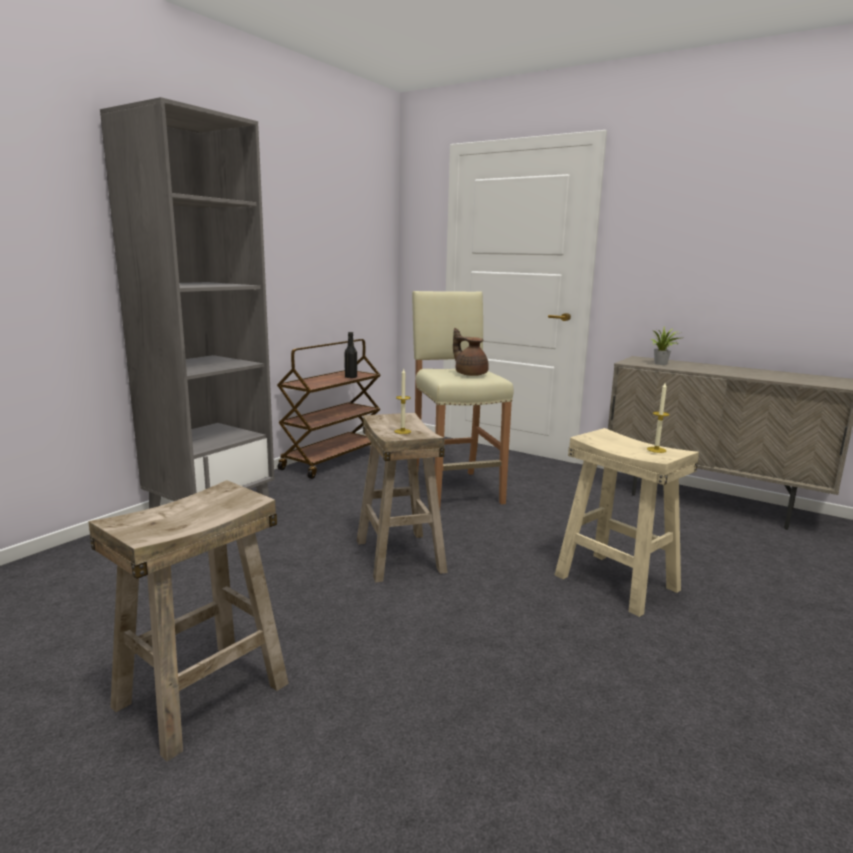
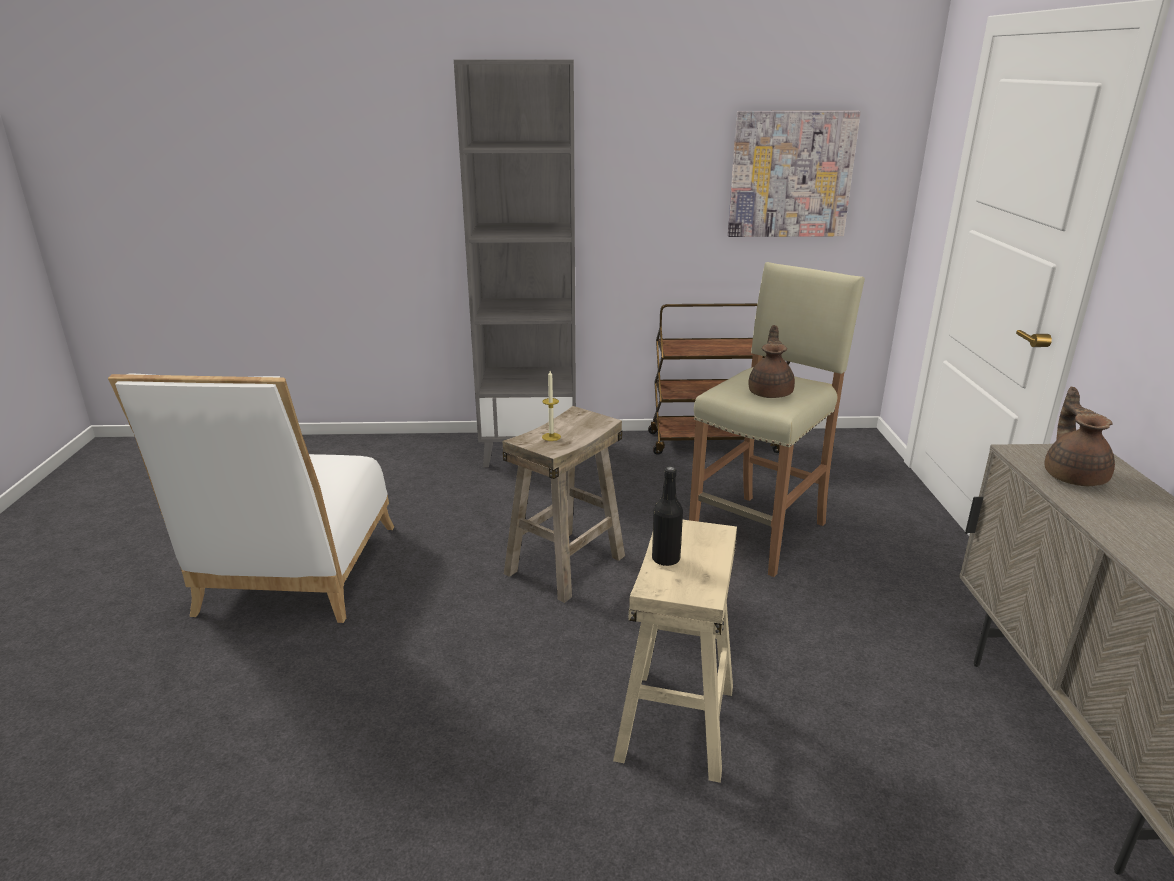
camera: 55 degrees right, 10 degrees up
(202, 696) = (294, 576): beige stool -> white chair
(341, 244) = (791, 175): none -> picture
(351, 377) = (746, 350): black bottle -> black bottle (666, 559)
(656, 450) = (691, 579): candle -> none
(662, 364) = (1073, 476): potted plant -> brown teapot

